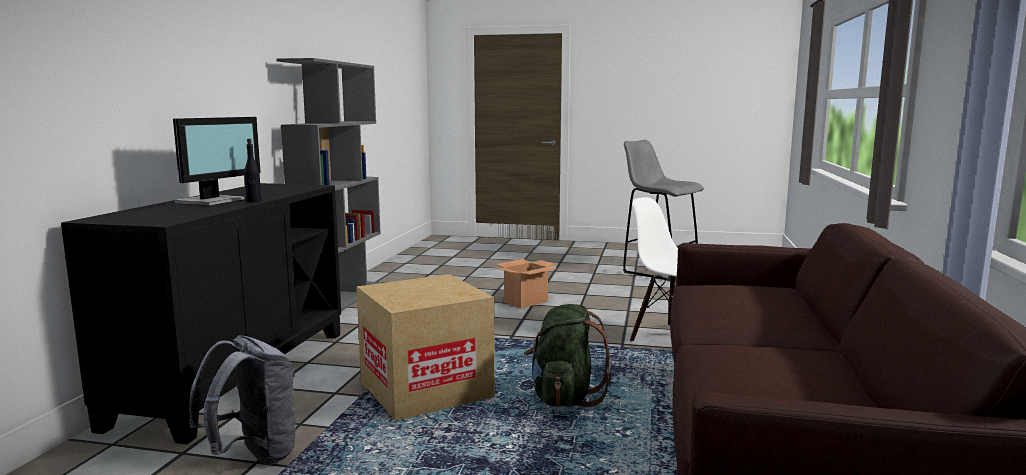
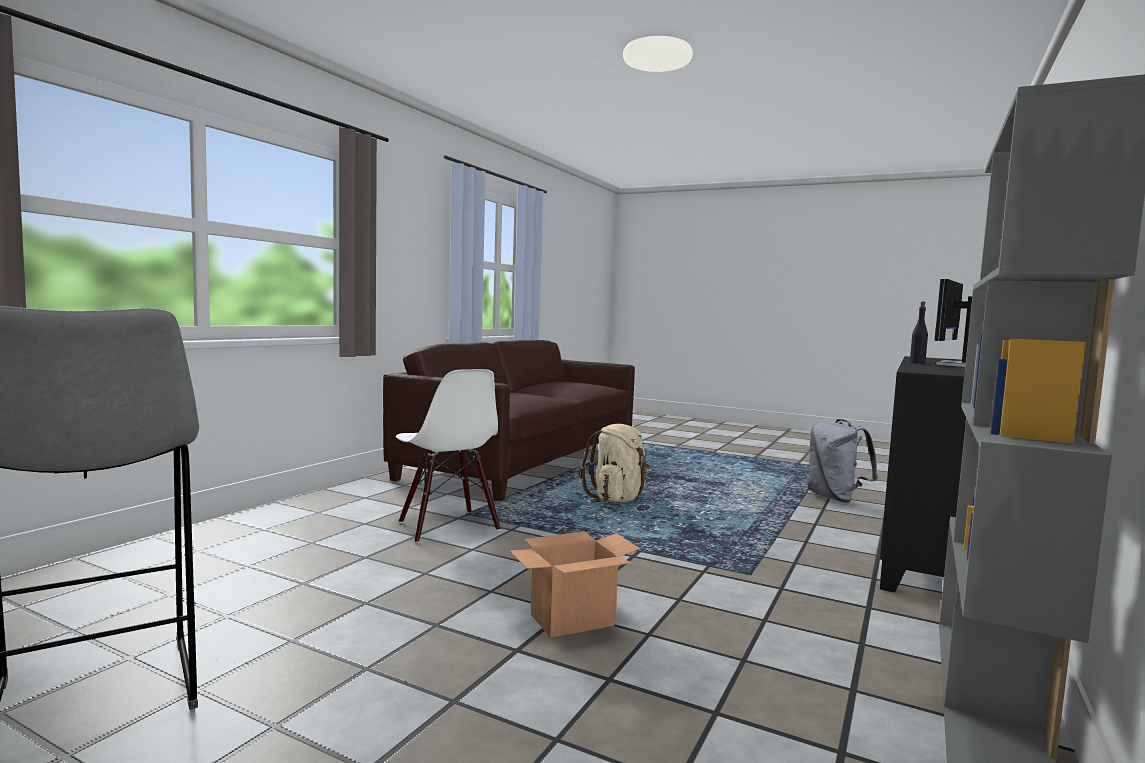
camera: 165 degrees left, 5 degrees down
(426, 389) = (733, 516): cardboard box -> none
(564, 398) = (617, 499): green backpack -> beige backpack

